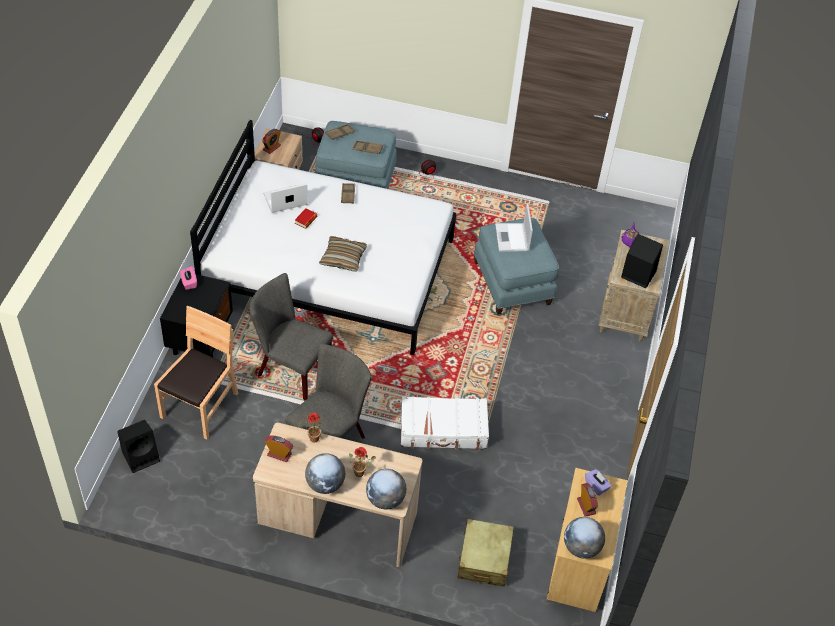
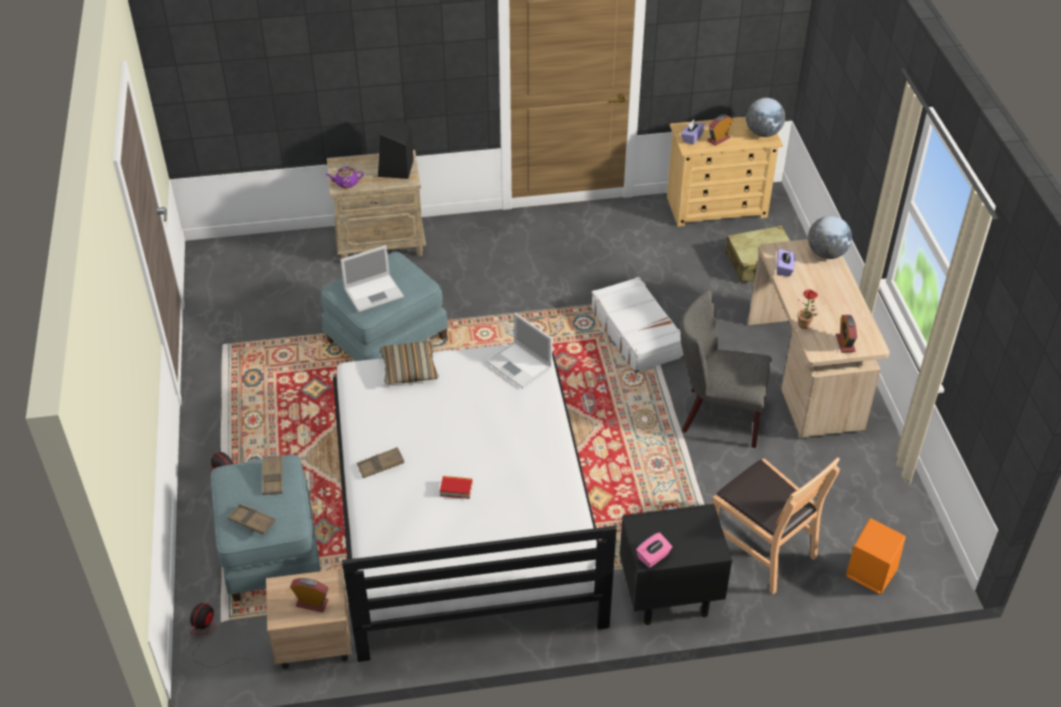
camera: 110 degrees left, 5 degrees down
(141, 456) = (869, 572): black speaker -> orange speaker
(200, 406) = (762, 549): brown chair -> brown chair turned 135 degrees counterclockwise
(284, 200) = (431, 527): laptop -> laptop (520, 365)
(290, 369) = (647, 488): grey chair -> none
(325, 484) = (847, 298): globe -> none
(343, 258) = (501, 429): pillow -> pillow (409, 369)
(361, 472) = (811, 279): potted plant -> none
(383, 459) = (784, 269): none -> purple tissue box

